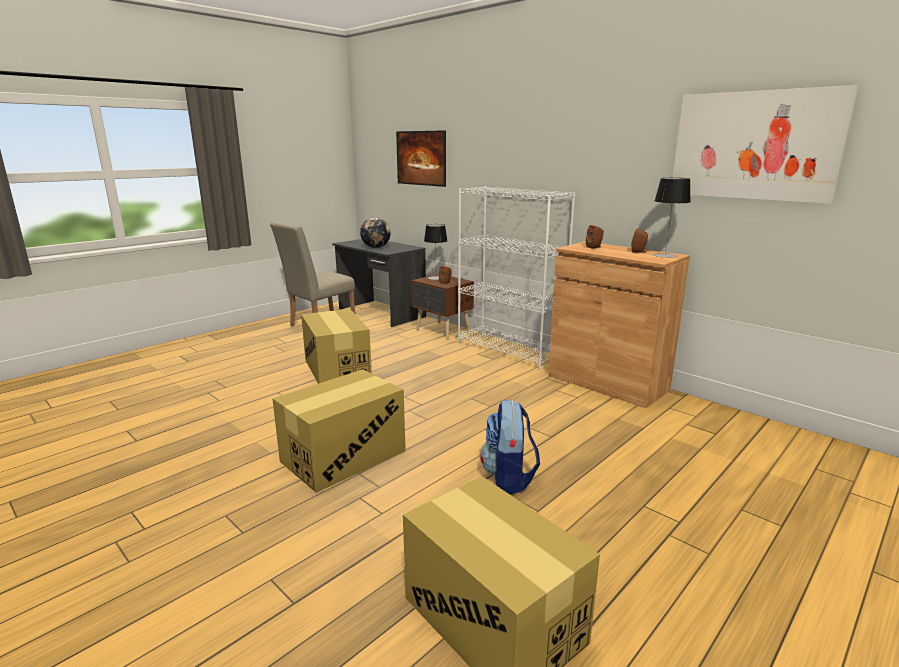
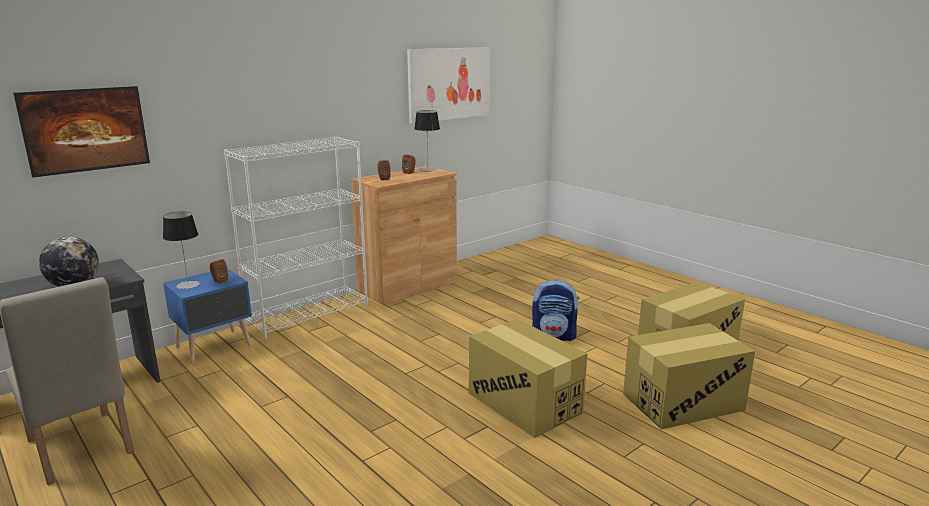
camera: 85 degrees left, 0 degrees up
(337, 368) = (302, 419): cardboard box -> cardboard box (682, 402)
(442, 331) = (215, 346): brown nightstand -> blue nightstand

